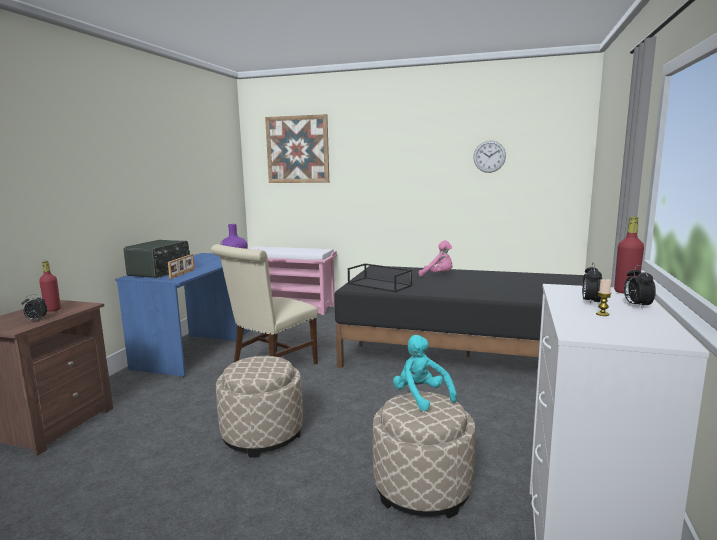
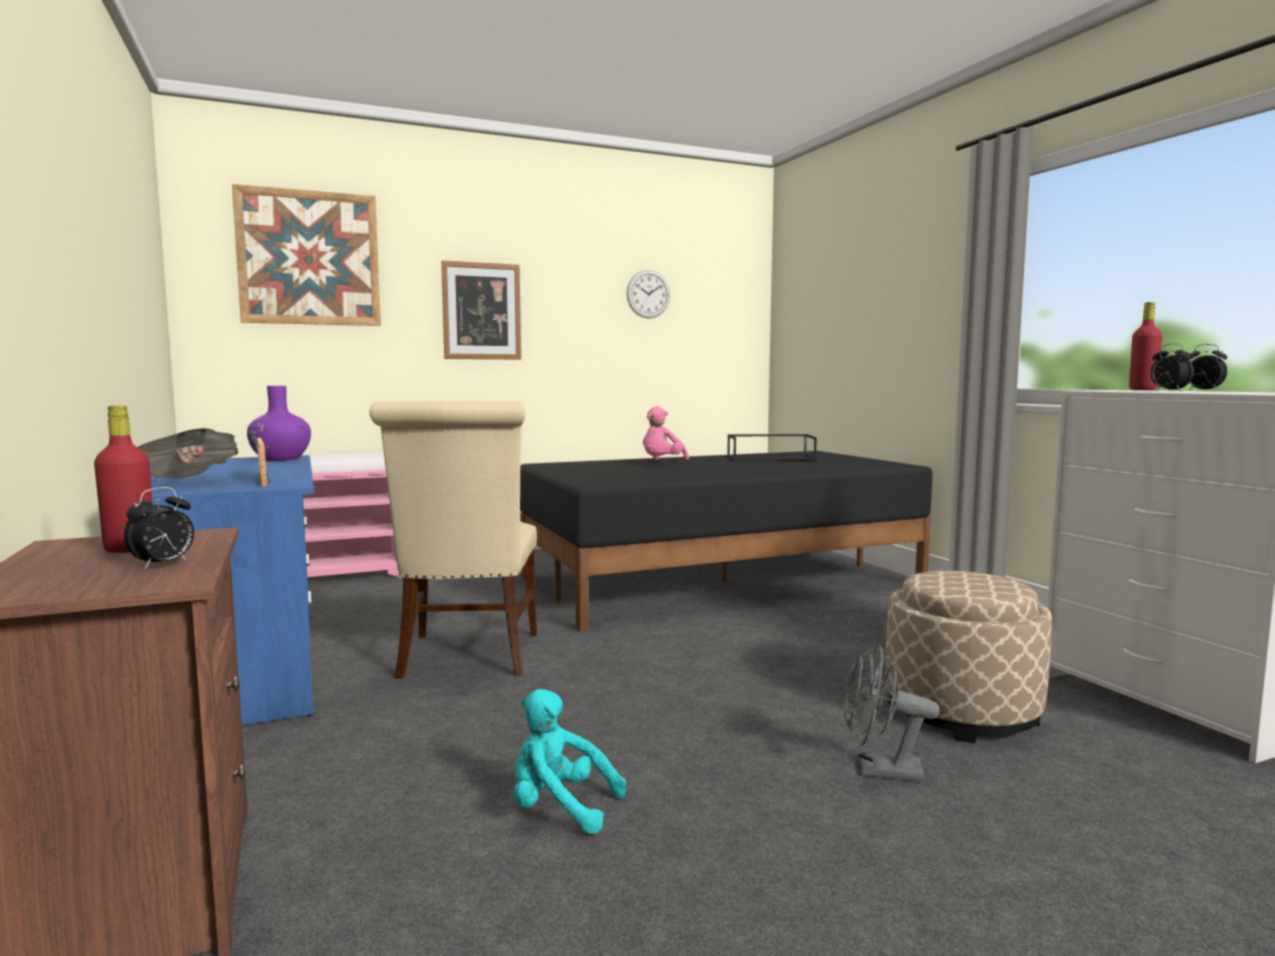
camera: 40 degrees left, 5 degrees down
(160, 272) = (187, 482): radio -> newspaper
(262, 434) = (655, 736): beige ottoman -> none
(310, 497) = (879, 771): none -> grey fan
(380, 285) = (622, 476): black tray -> black tray (771, 458)
(381, 172) = (481, 311): none -> picture
(421, 397) = (939, 575): turquoise plush toy -> turquoise plush toy (559, 808)
(438, 275) = (661, 463): pink plush toy -> pink plush toy turned 135 degrees clockwise
(602, 314) = (1220, 392): candle -> none

